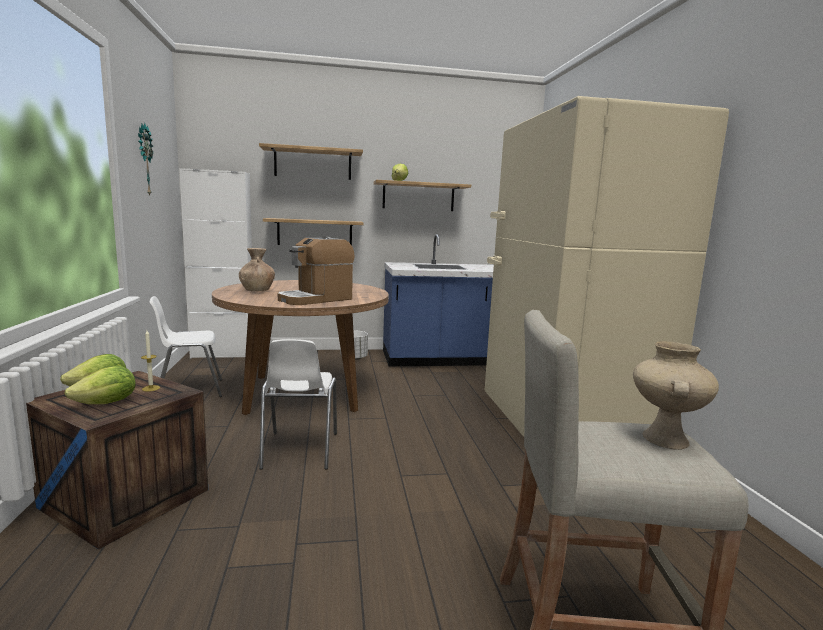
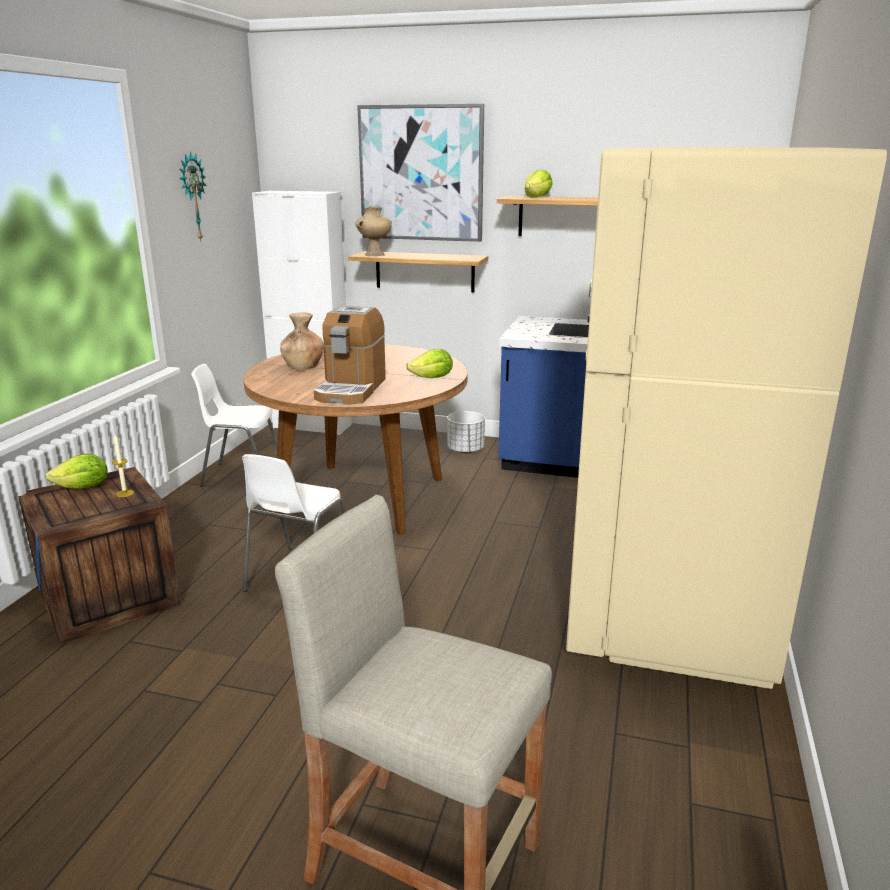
camera: 25 degrees right, 10 degrees up
(107, 403) = (75, 507): lettuce -> lettuce (432, 378)
(313, 164) = (421, 173): shelf -> picture
(315, 299) = (351, 389): coffee machine -> coffee machine turned 60 degrees counterclockwise
(664, 439) = (480, 680): beige vase -> beige vase (374, 254)

